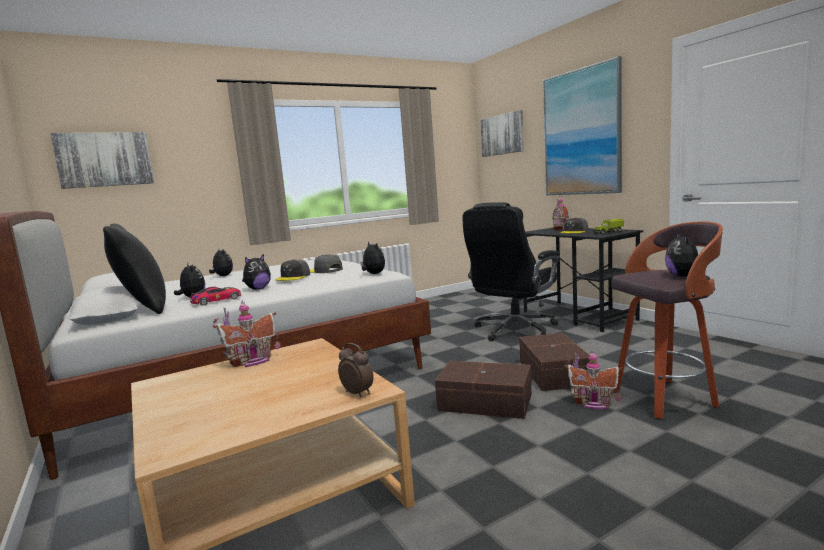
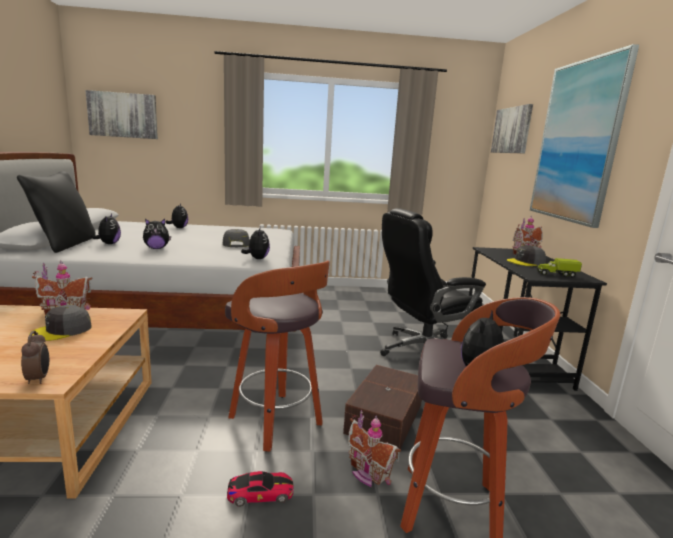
camera: 25 degrees right, 5 degrees up
(216, 300) = (109, 251): toy car -> toy car (260, 493)
(293, 277) = (201, 243): grey cap -> grey cap (62, 330)
(485, 403) = (277, 422): brown storage box -> stool

